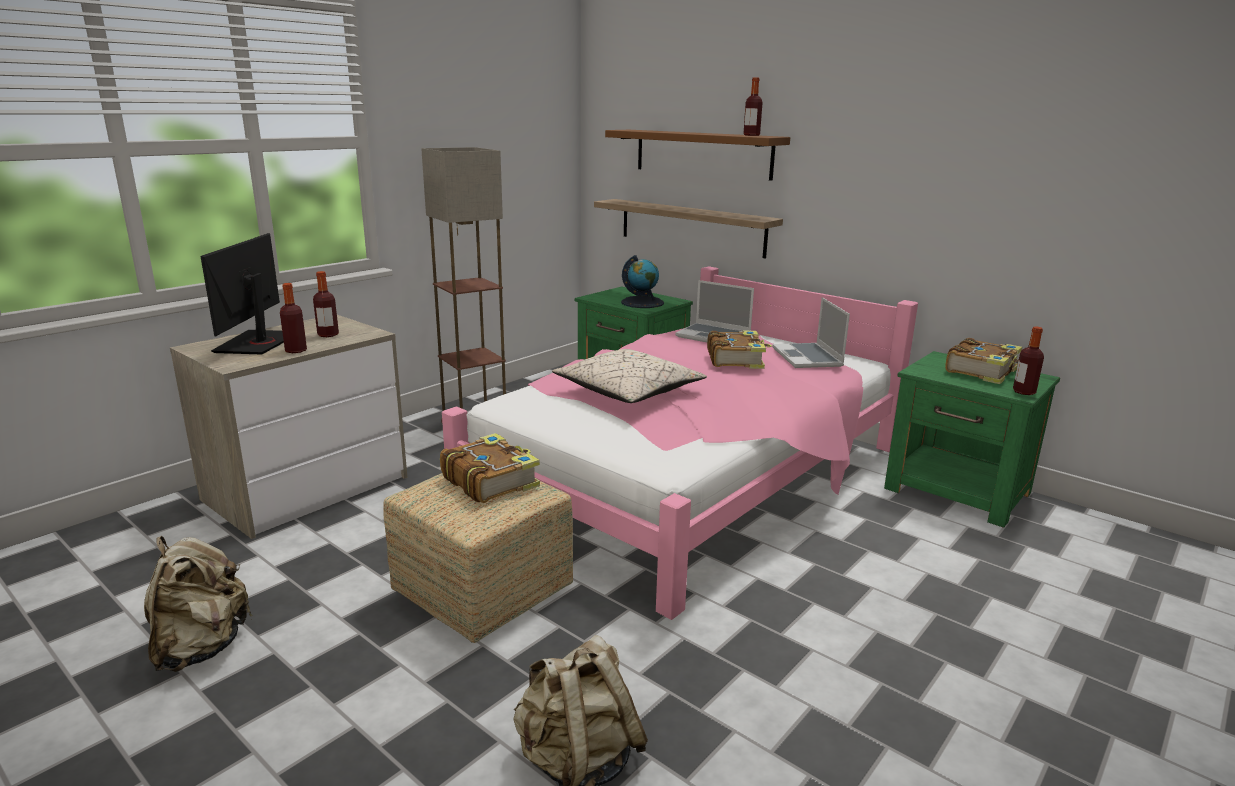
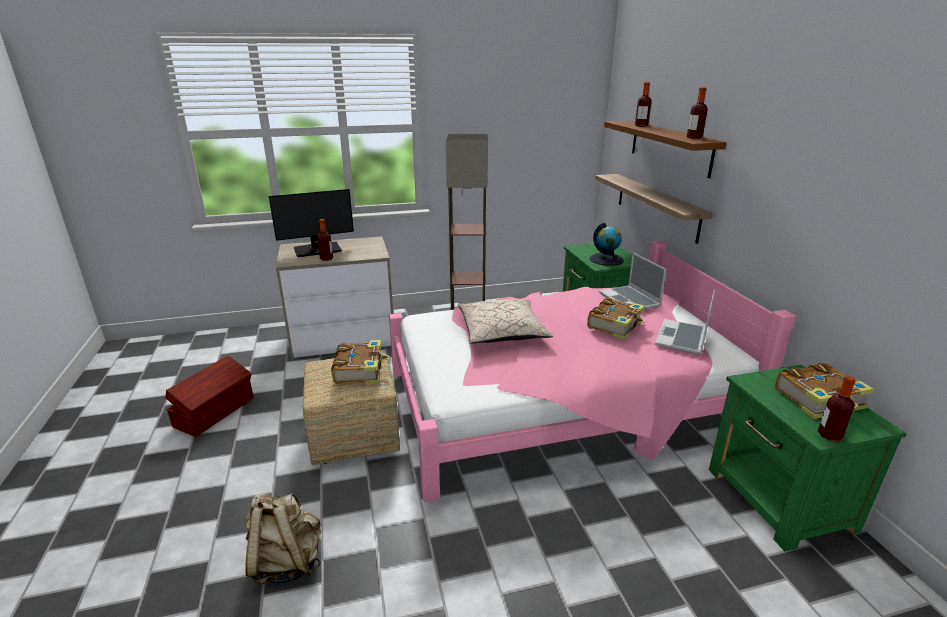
camera: 35 degrees right, 5 degrees up
(201, 647) = (216, 412): beige backpack -> brown storage box
(256, 343) = (317, 249): monitor -> monitor turned 150 degrees counterclockwise
(328, 335) = (356, 251): bottle -> bottle (641, 126)

